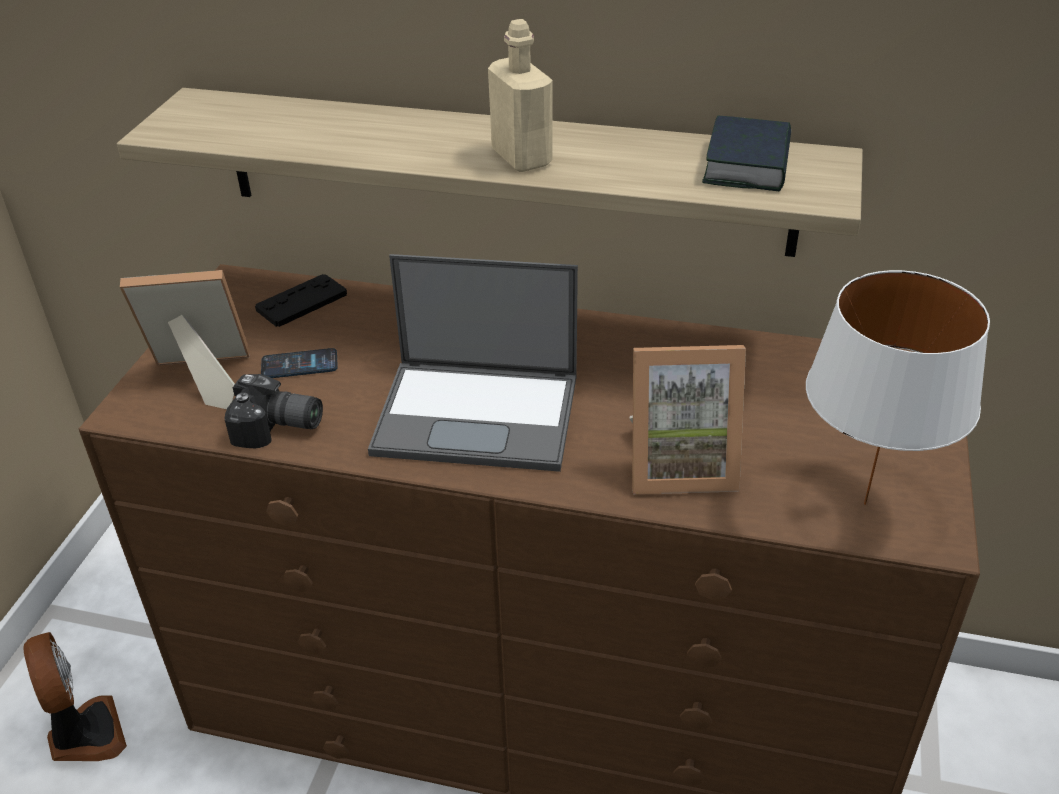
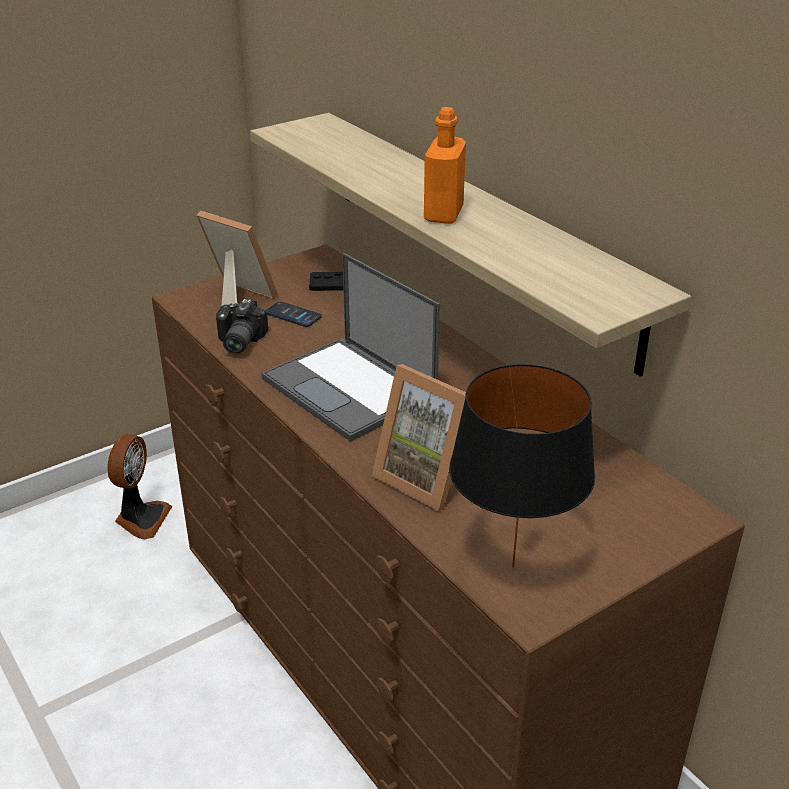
camera: 40 degrees right, 5 degrees down
(278, 429) = (237, 342): camera -> camera turned 45 degrees clockwise
(521, 158) = (443, 214): beige bottle -> orange bottle
(747, 165) = (582, 272): book -> none
(863, 504) = (511, 566): white table lamp -> black table lamp

